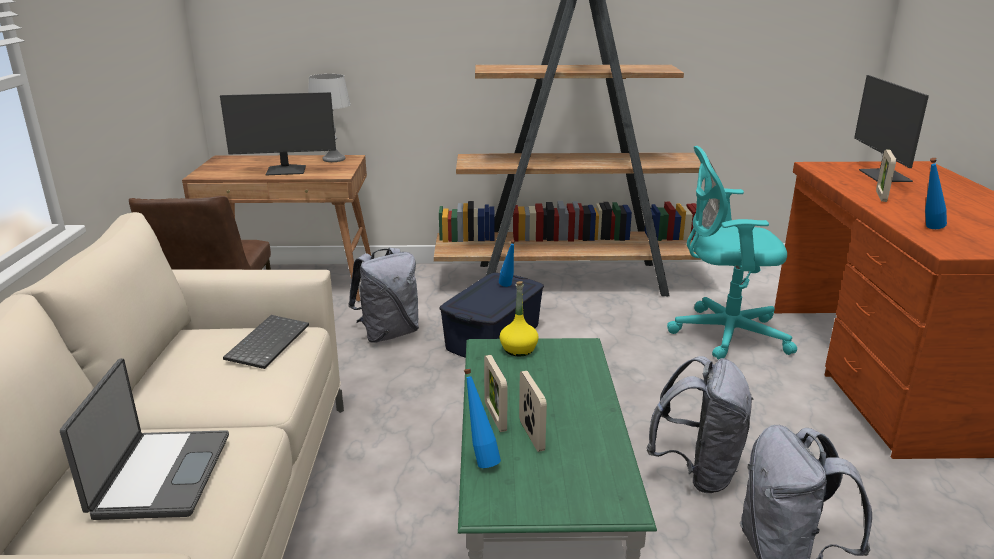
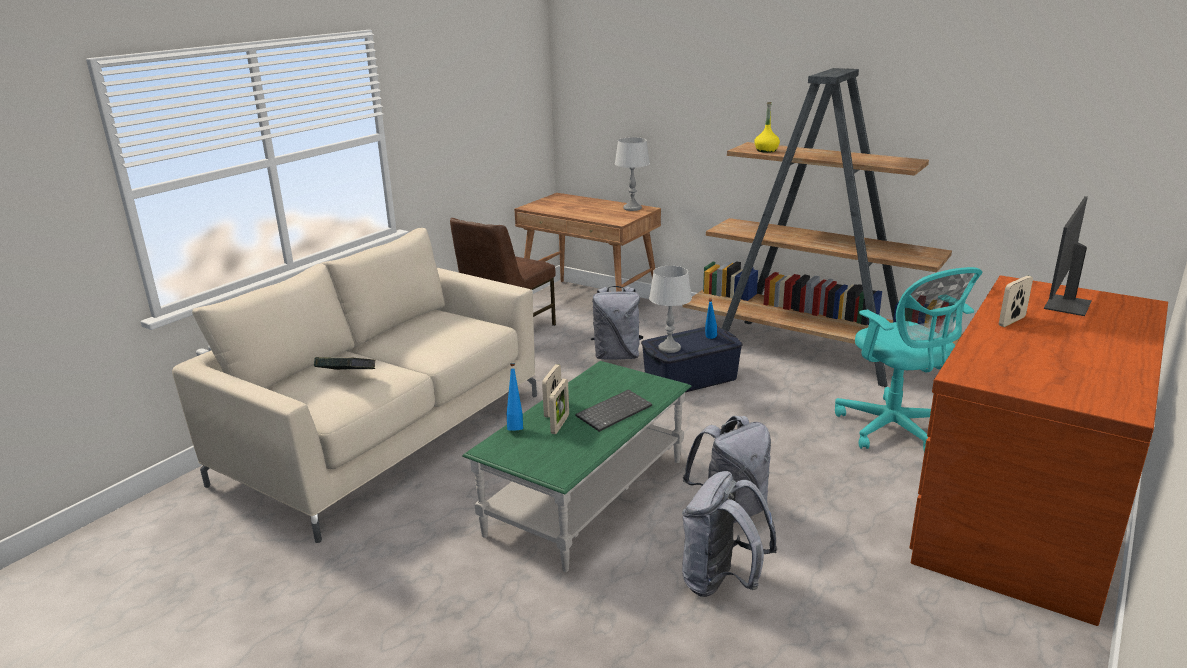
camera: 35 degrees right, 0 degrees up
(160, 475) = (347, 378): laptop -> book
(267, 342) = (466, 328): keyboard -> keyboard (614, 411)
(286, 171) = (587, 212): monitor -> none
(479, 307) = (669, 348): none -> grey table lamp
(518, 349) = (622, 375): yellow bottle -> yellow bottle (766, 150)
(723, 334) = (894, 430): turquoise office chair -> turquoise office chair turned 150 degrees counterclockwise
(927, 228) = (986, 356): blue bottle -> none

